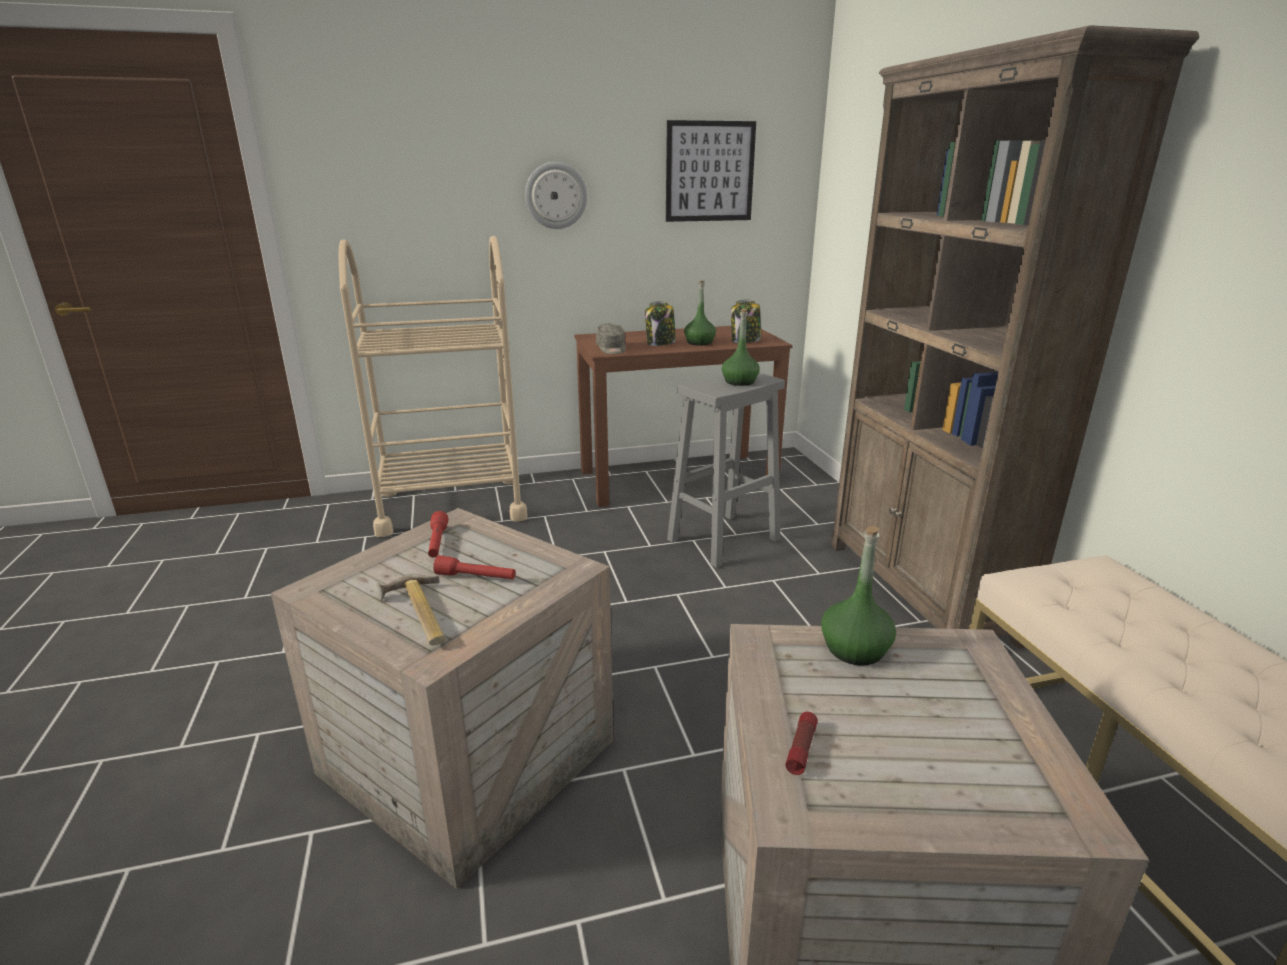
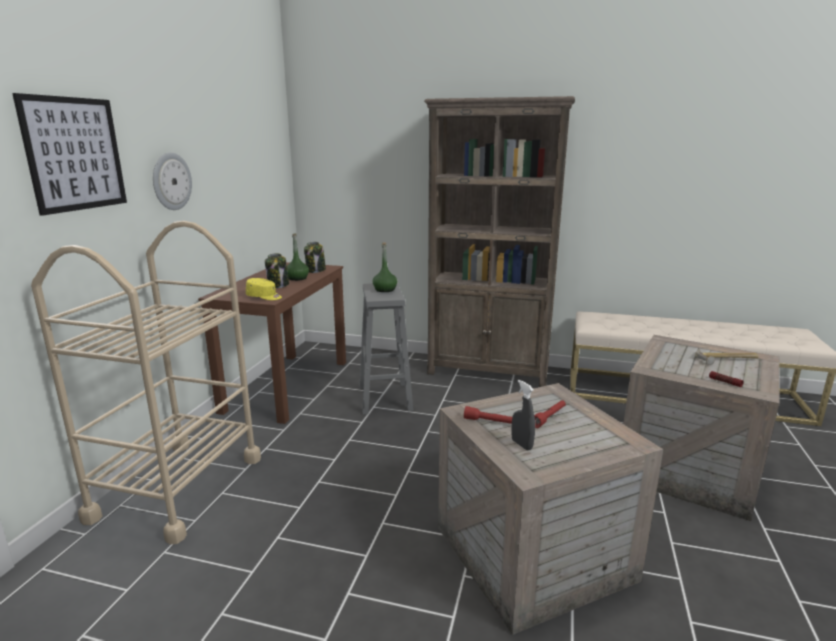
camera: 60 degrees left, 5 degrees down
(385, 572) = (521, 444): none -> grey spray bottle
(417, 616) = (586, 441): hammer -> hammer (726, 360)
(611, 349) = (264, 297): grey cap -> yellow cap
(710, 172) = (248, 156): picture -> picture (75, 154)
(854, 649) = (660, 357): green bottle -> none

